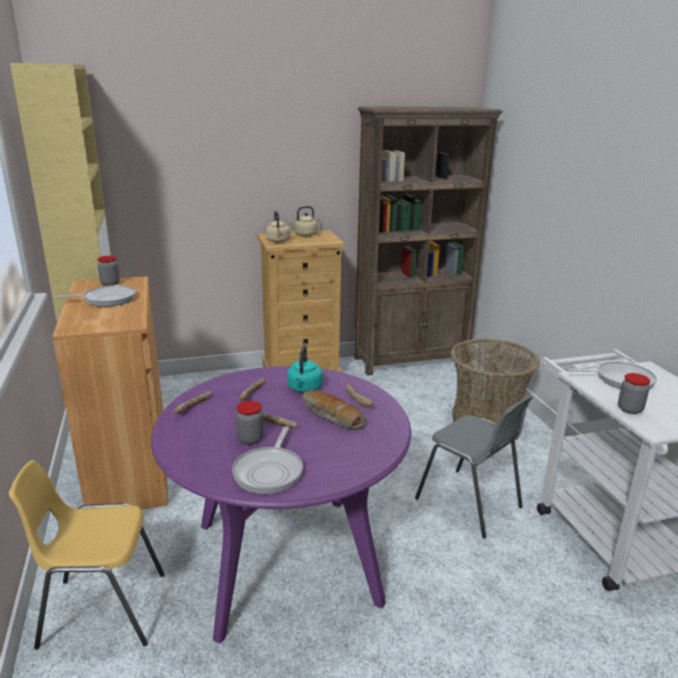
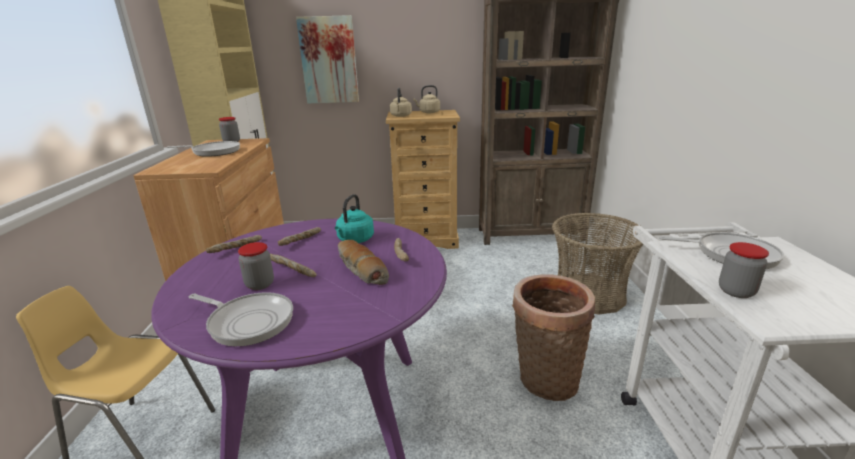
camera: 15 degrees right, 0 degrees up
(189, 178) = (329, 60): none -> picture
(270, 471) = (248, 322): frying pan -> frying pan turned 90 degrees counterclockwise
(469, 503) = (544, 380): grey chair -> basket

